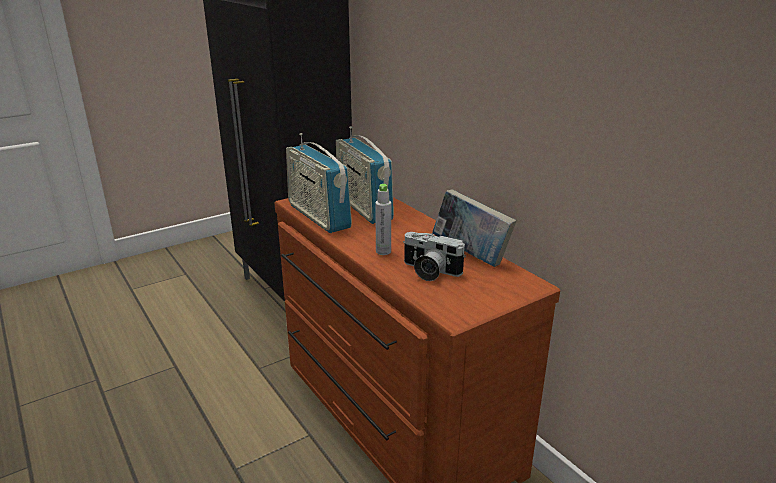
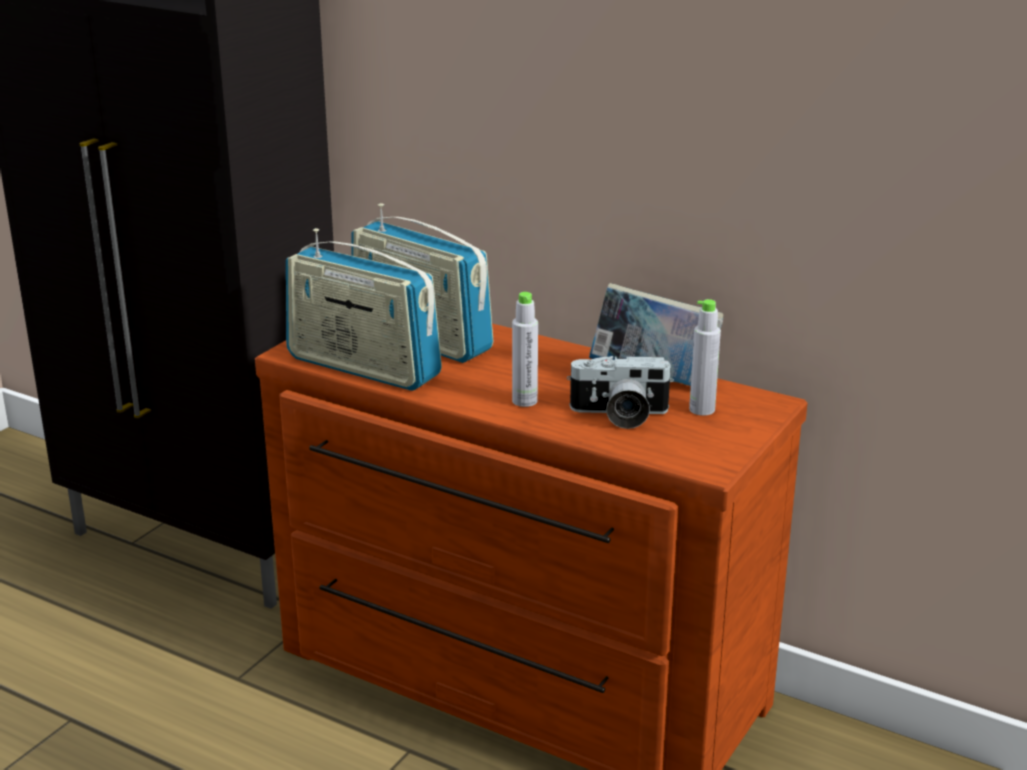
camera: 25 degrees left, 0 degrees up
(483, 279) = (702, 409): none -> grey bottle

